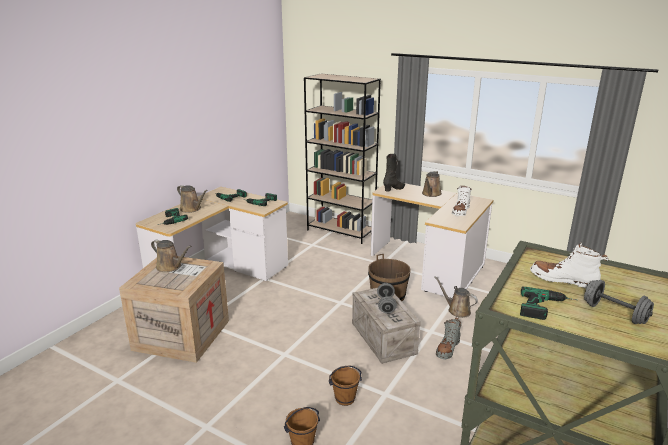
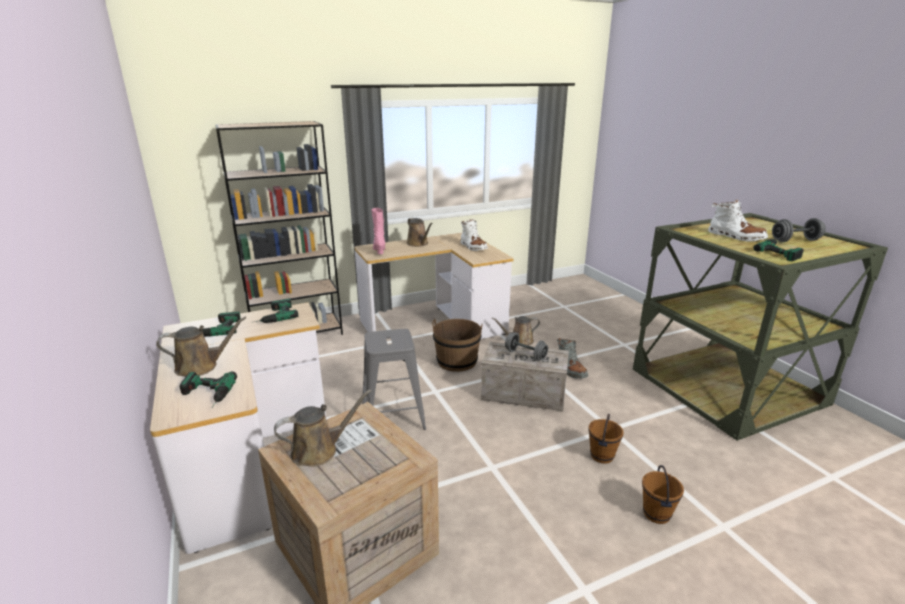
camera: 55 degrees left, 0 degrees up
(296, 299) = (392, 416): none -> grey stool
(394, 189) = (379, 251): black boot -> pink boot
(563, 280) = (735, 236): white boot -> white boot turned 105 degrees counterclockwise

